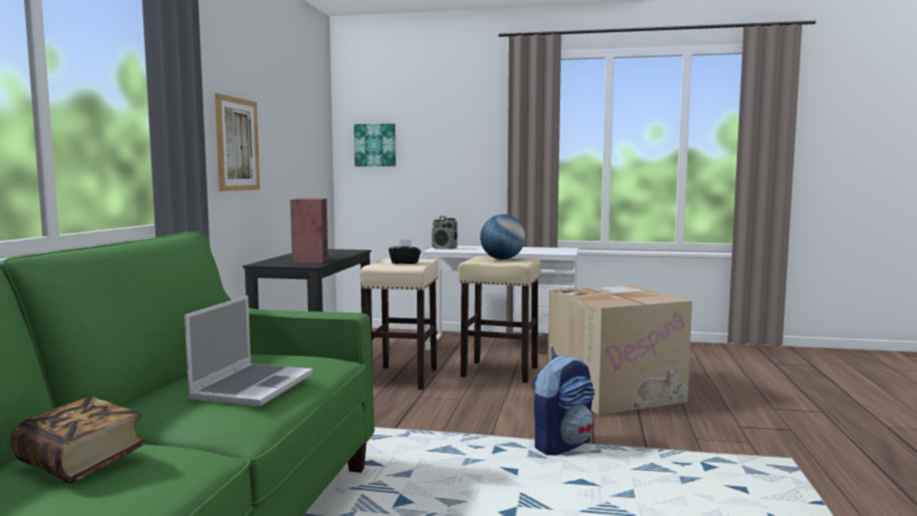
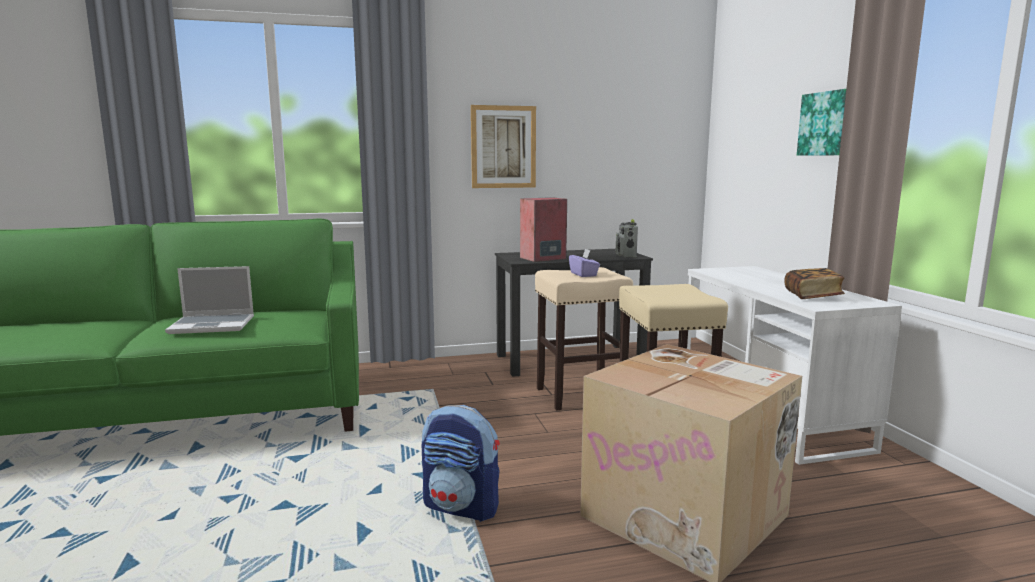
camera: 65 degrees right, 5 degrees up
(82, 462) = (83, 327): book -> book (812, 296)
(375, 145) = (736, 137): picture -> picture (825, 124)
(405, 263) = (584, 274): black tissue box -> purple tissue box
(444, 248) = (731, 270): radio -> radio (626, 256)
(502, 259) = (680, 292): globe -> none

